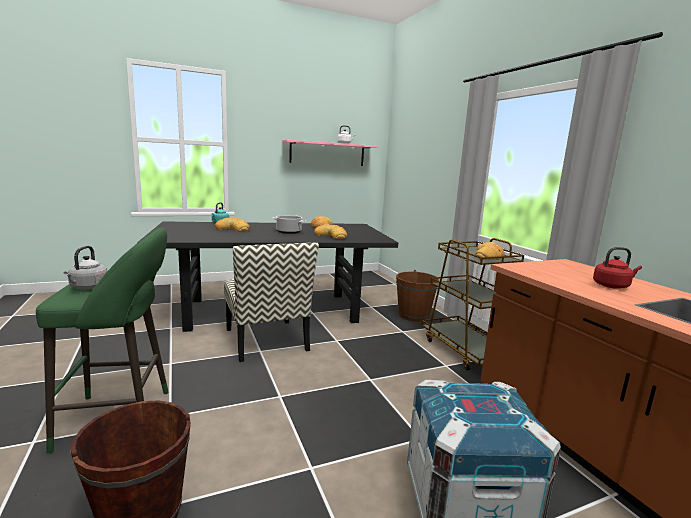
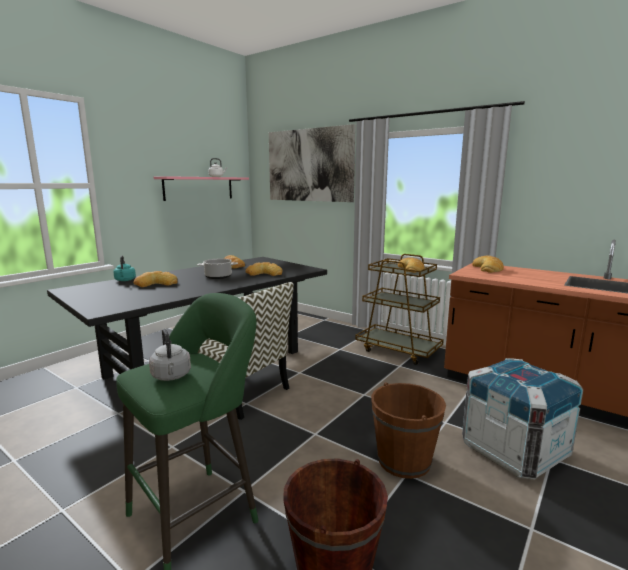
camera: 30 degrees left, 0 degrees up
(413, 315) = (331, 333): brown bucket -> brown bucket (404, 460)
(431, 133) = (310, 165): none -> picture
(565, 268) = (488, 268): none -> bread
(612, 286) = (532, 276): red kettle -> none

